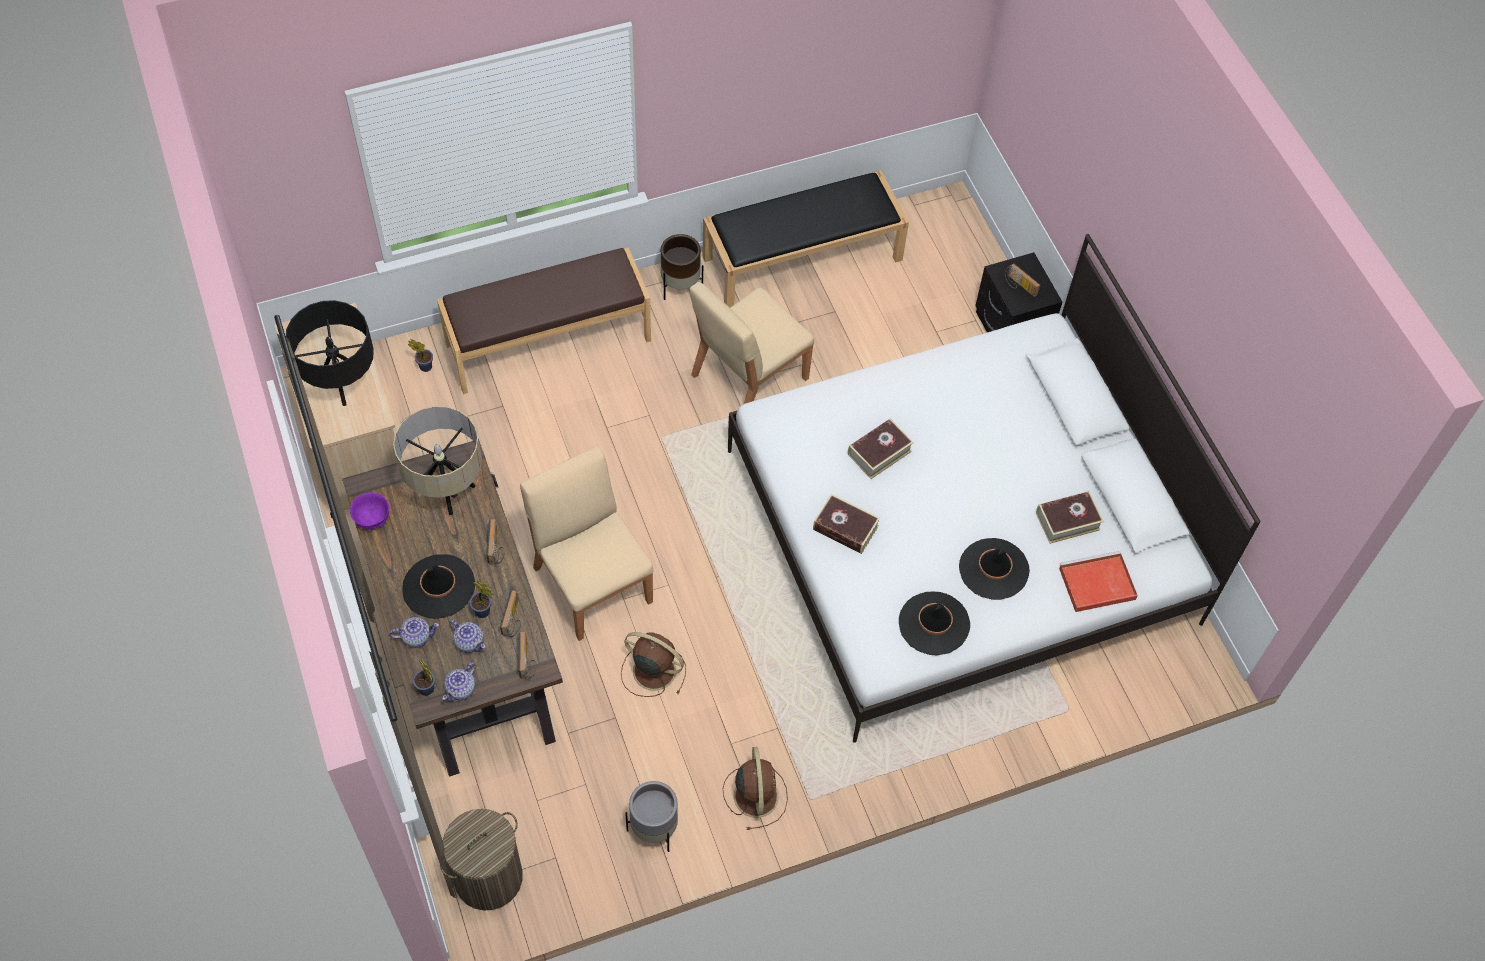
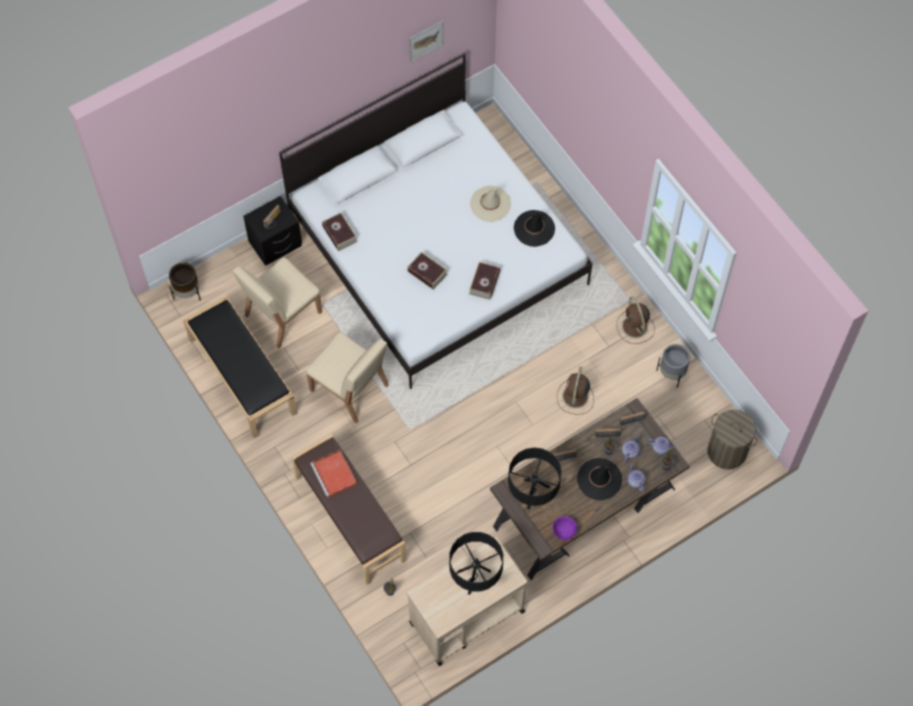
camera: 100 degrees left, 5 degrees up
(446, 491) = (532, 494): beige table lamp -> black table lamp
(592, 582) = (526, 444): beige chair -> beige chair (282, 314)
(680, 287) = (284, 446): brown planter -> brown planter (188, 293)
(755, 794) = (635, 327): brown fan -> brown fan turned 90 degrees counterclockwise
(993, 569) = (490, 204): black hat -> beige hat
(1067, 521) = (447, 172): book -> book (339, 234)
(1095, 584) = (485, 154): red tray -> red tray (335, 475)
(1254, 414) = (425, 41): none -> picture

